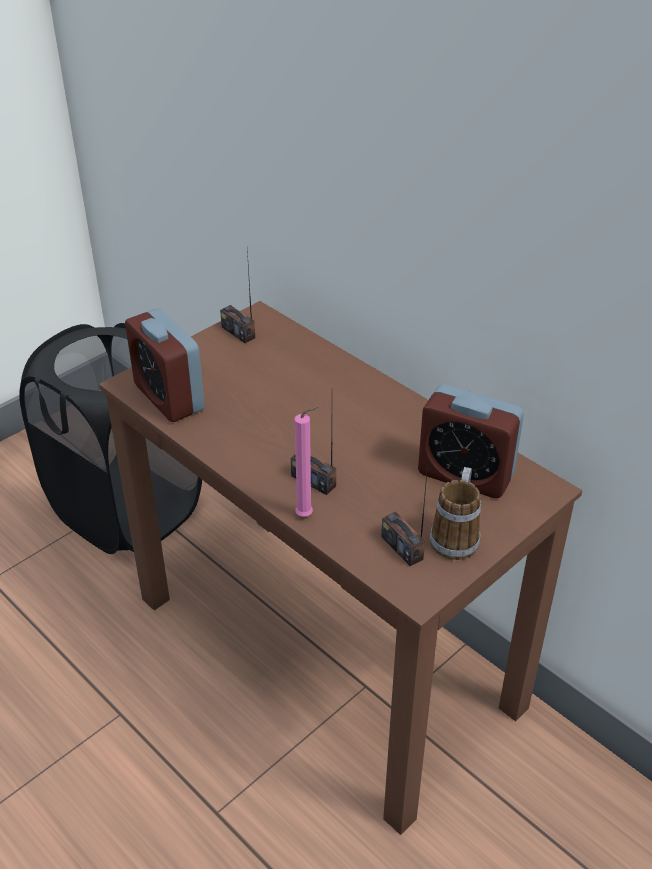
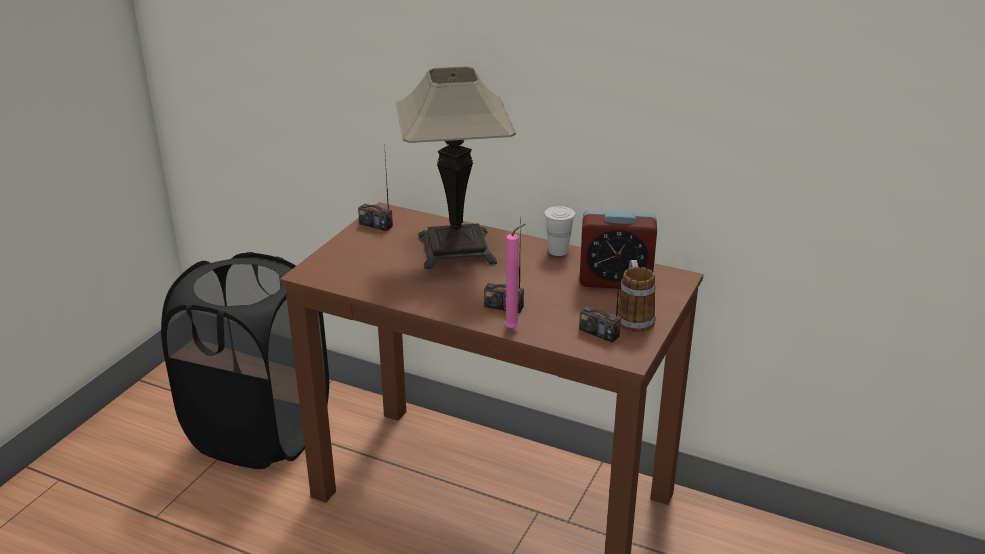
camera: 20 degrees left, 10 degrees down
(169, 397) = (348, 276): alarm clock -> none
(307, 385) = (456, 249): none -> table lamp
(421, 415) = (558, 251): none -> white cup

